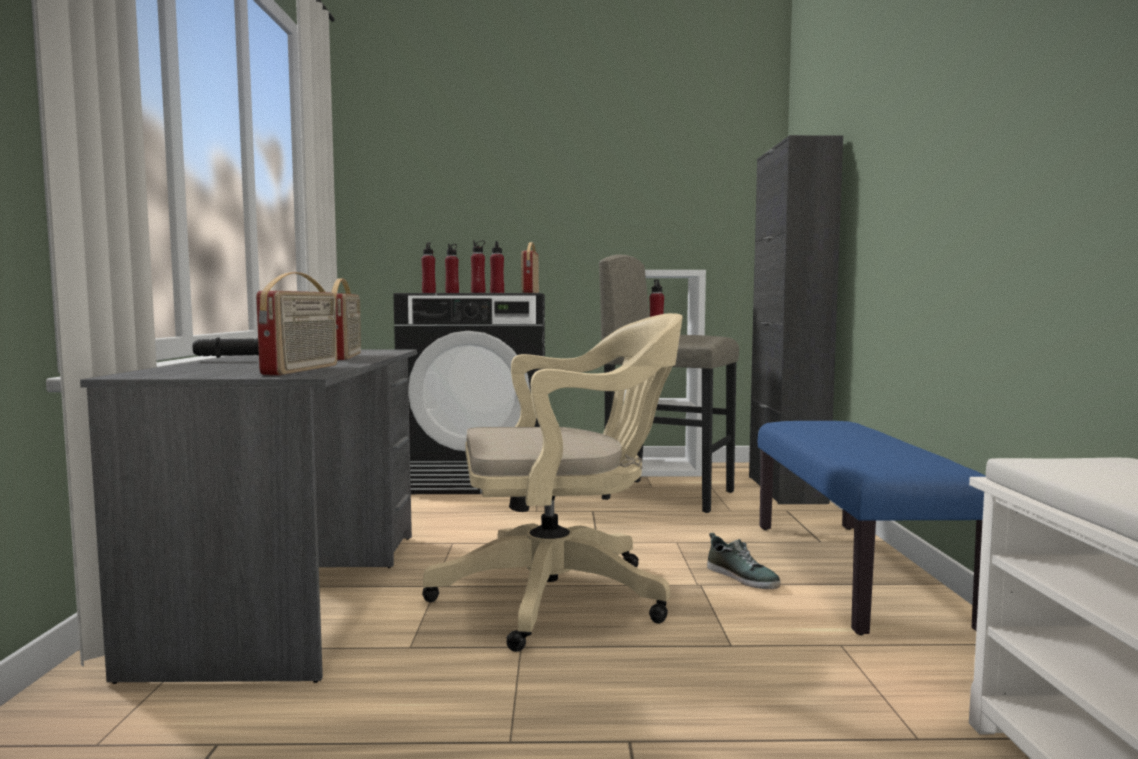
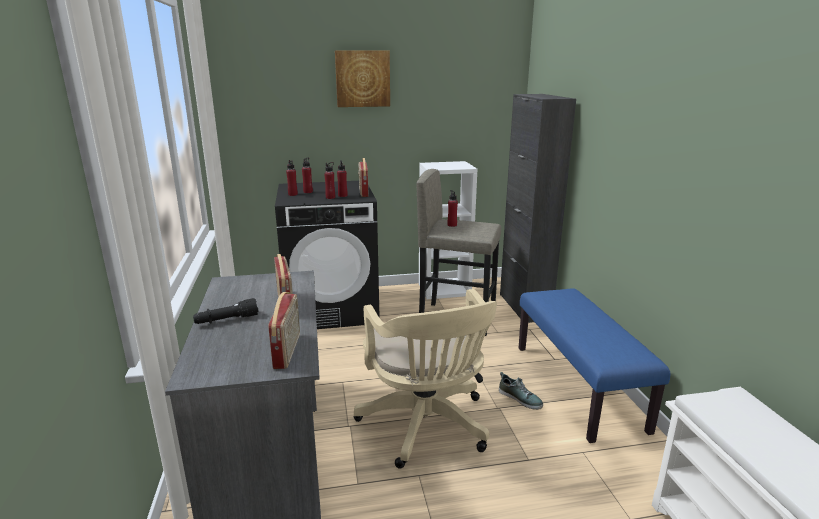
camera: 10 degrees left, 15 degrees up
(544, 152) = (362, 79): none -> picture
(563, 596) = (427, 427): beige office chair -> beige office chair turned 90 degrees clockwise

